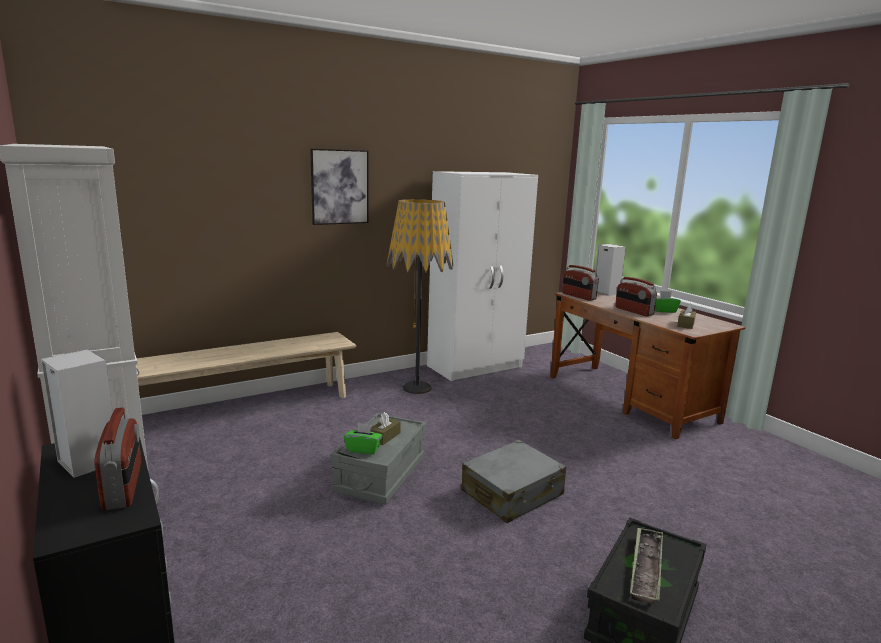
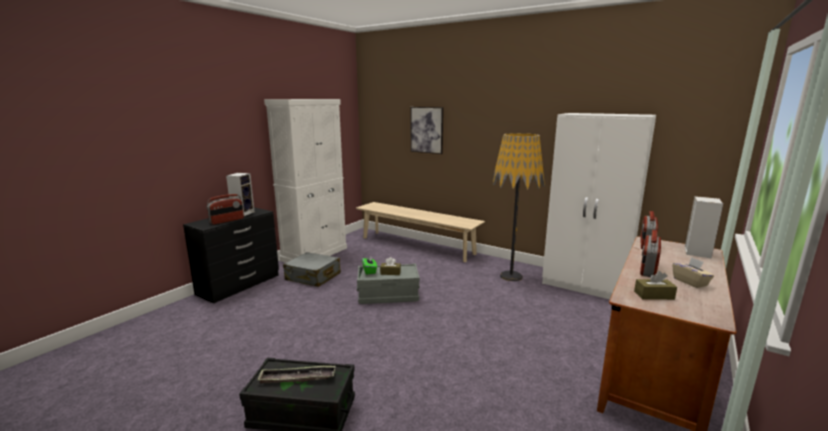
camera: 65 degrees right, 0 degrees up
(339, 187) = (494, 123): picture -> picture (426, 130)
(512, 493) = (406, 339): grey suitcase -> grey suitcase (313, 277)
(663, 310) = (690, 282): green tissue box -> beige tissue box

